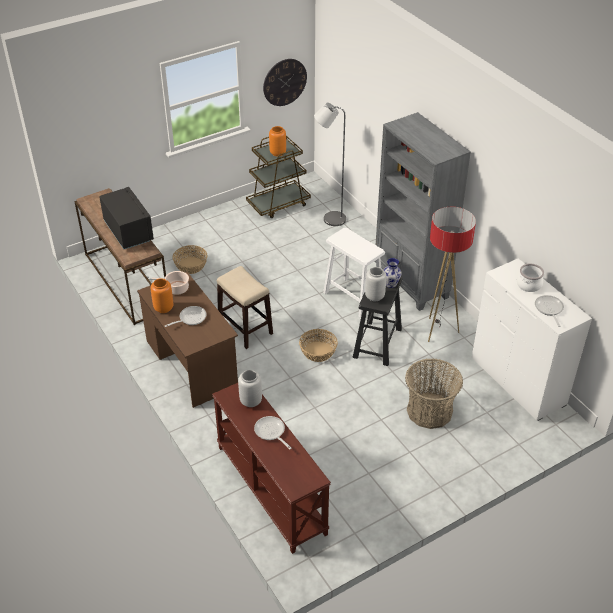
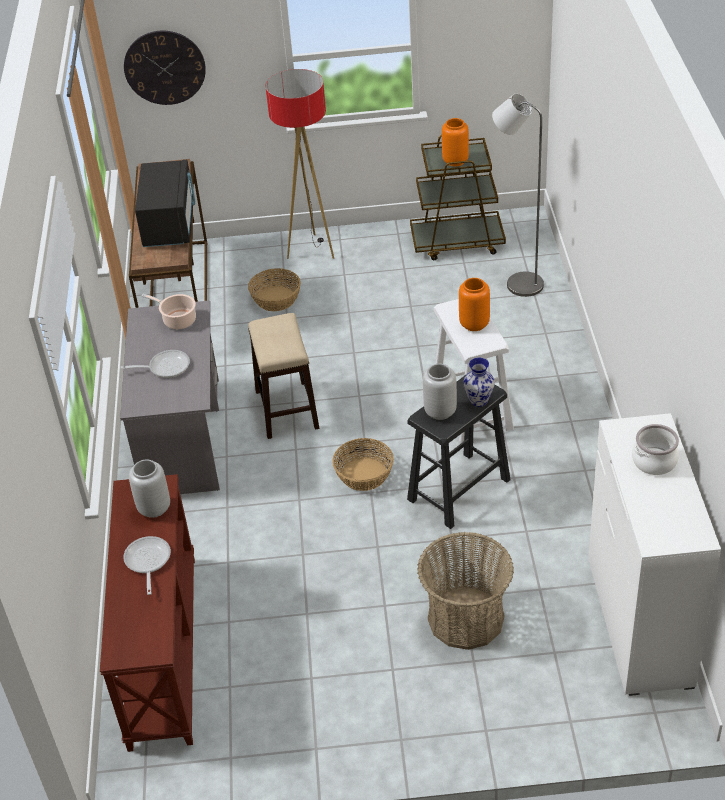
camera: 30 degrees right, 0 degrees up
(164, 308) = (143, 342): orange vase -> orange vase (475, 324)
(191, 364) = (182, 437): brown desk -> grey desk
(284, 82) = (494, 53): wall clock -> wall clock (164, 67)
(411, 283) = (574, 415): grey bookcase -> none
(438, 330) = (567, 500): floor lamp -> floor lamp (312, 250)
(549, 309) = (657, 511): frying pan -> none

